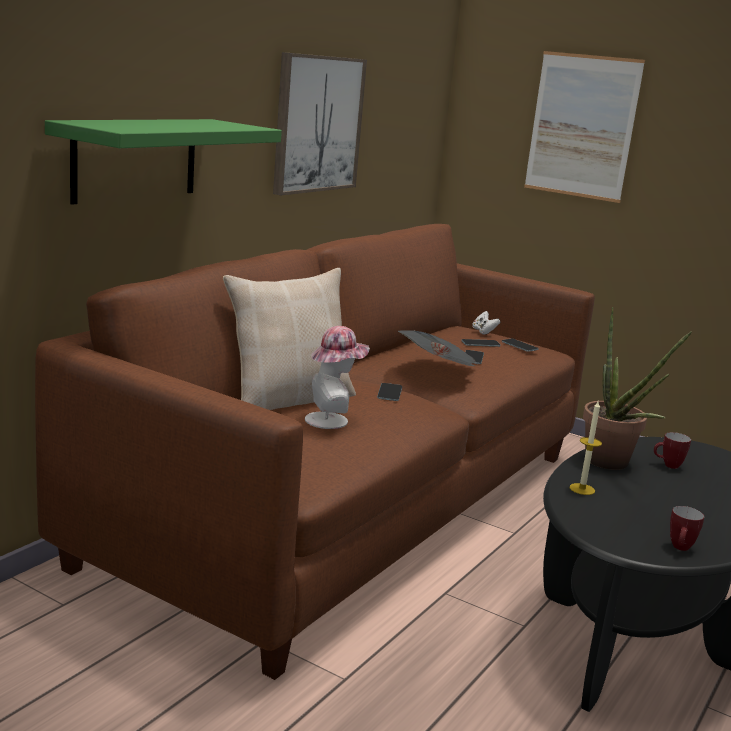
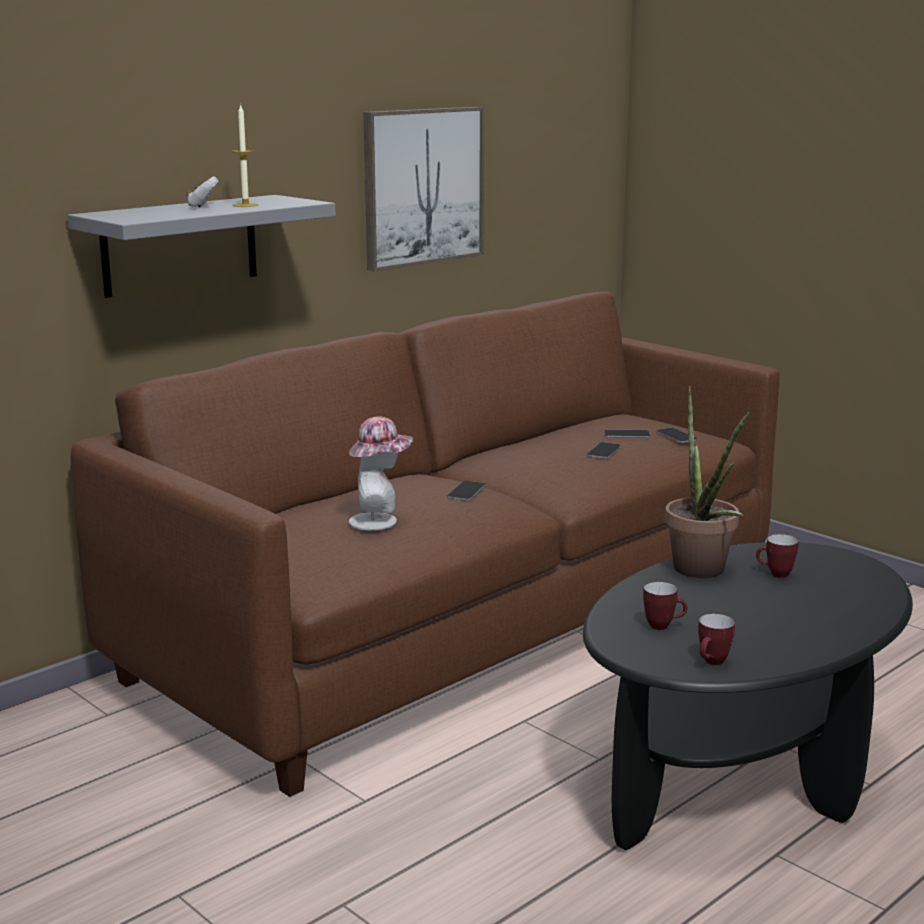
camera: 15 degrees right, 0 degrees up
(135, 159) = (180, 245): green shelf -> grey shelf
(288, 399) = (348, 500): beige pillow -> none
(438, 371) = (548, 467): newspaper -> none
(484, 332) = (644, 420): white game controller -> white game controller (203, 206)
(582, 126) = (773, 162): picture -> none
(582, 489) = (642, 598): candle -> candle (245, 205)
(617, 515) = (663, 626): none -> mug

